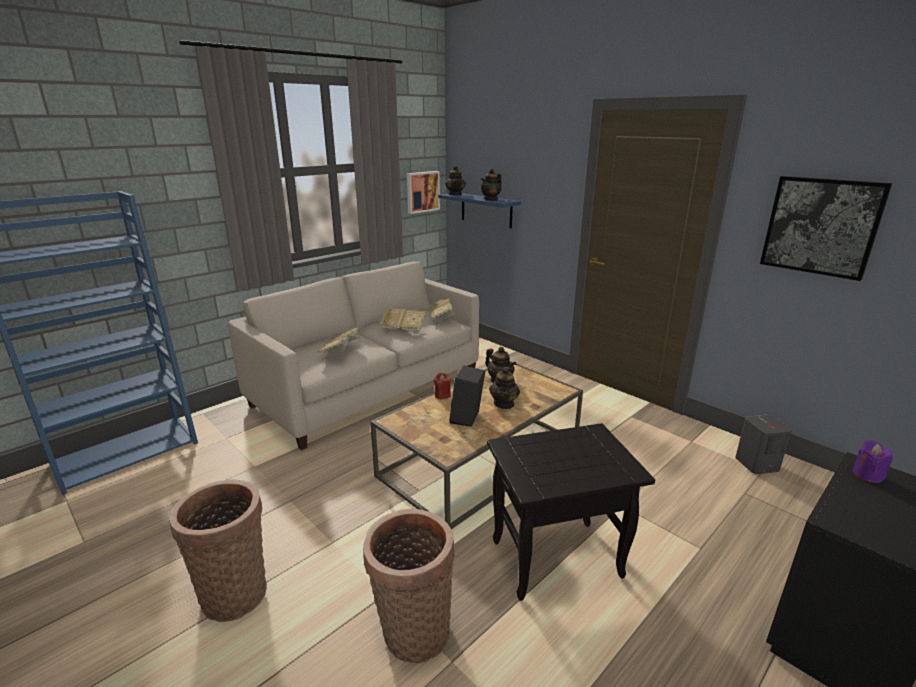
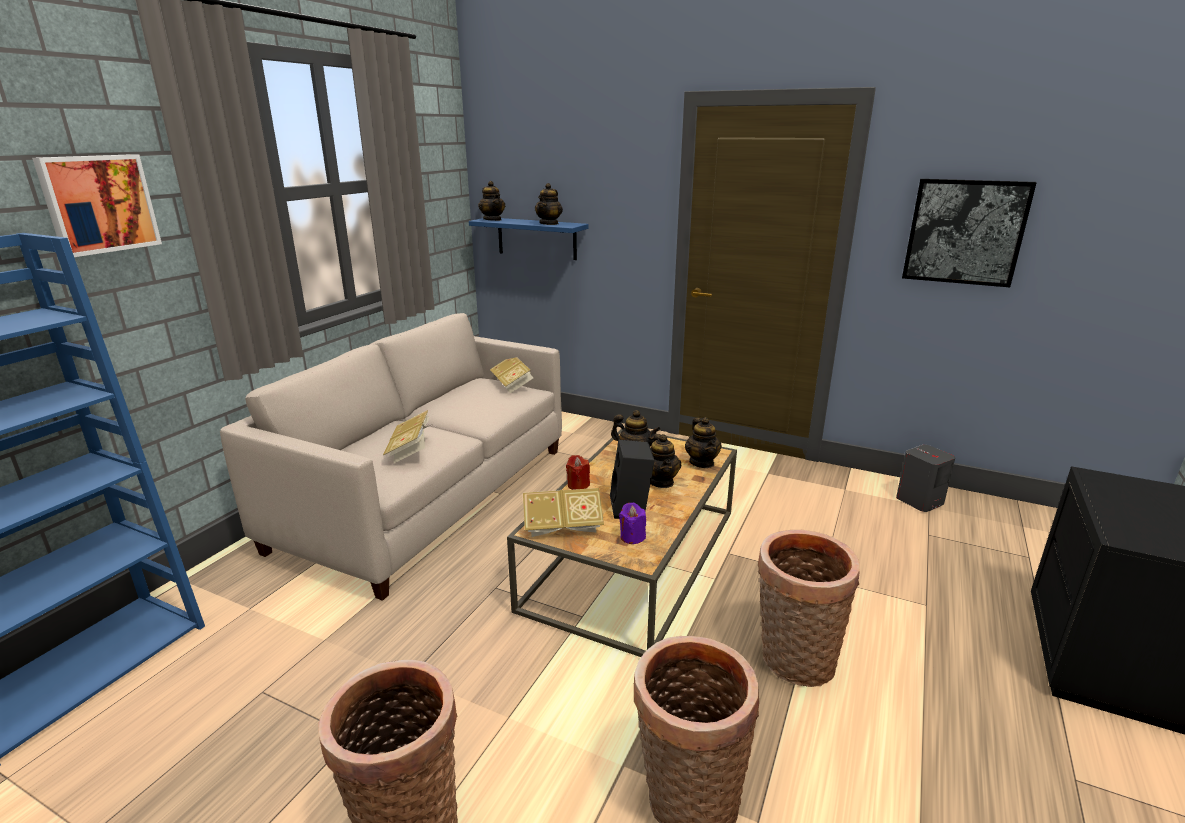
camera: 20 degrees left, 0 degrees up
(403, 329) = (474, 407): book -> book (563, 527)
(422, 191) = (445, 218): picture -> picture (98, 204)
(546, 395) = (702, 462): none -> teapot
(554, 560) = (793, 660): black side table -> basket
(867, 475) = (1107, 486): purple candle -> purple candle (632, 537)

